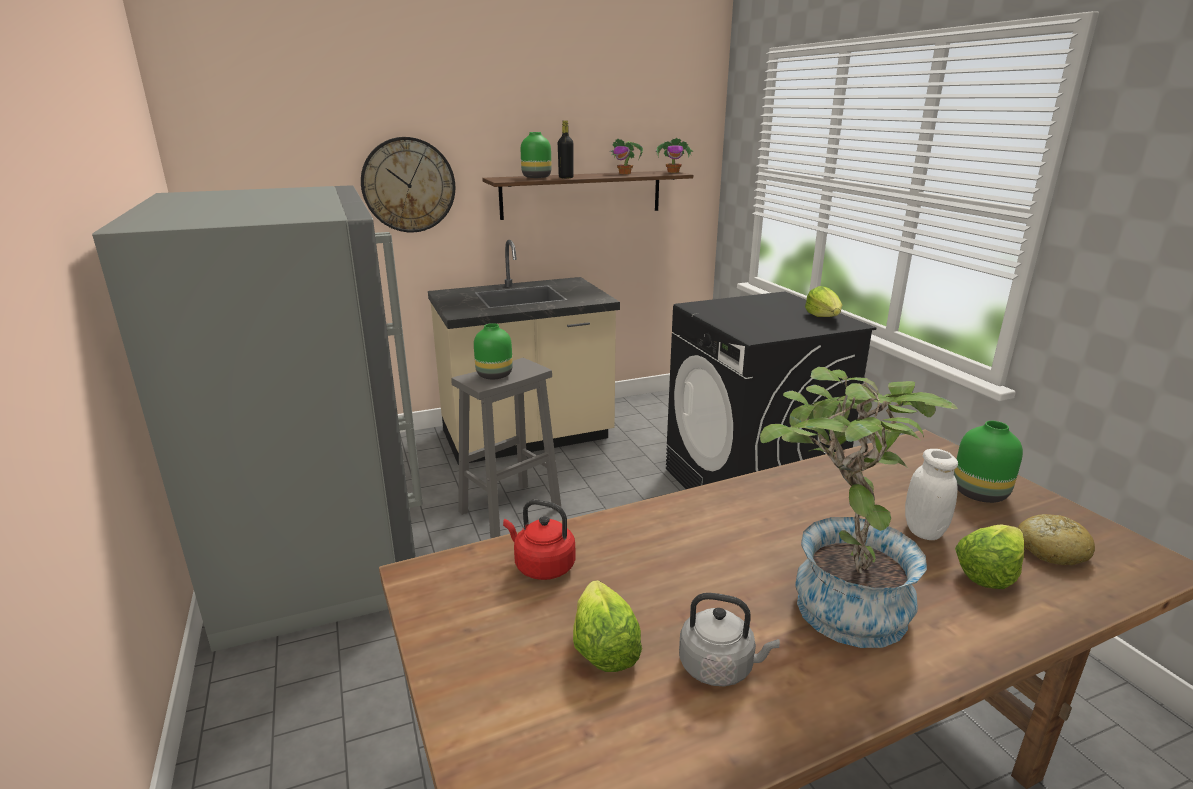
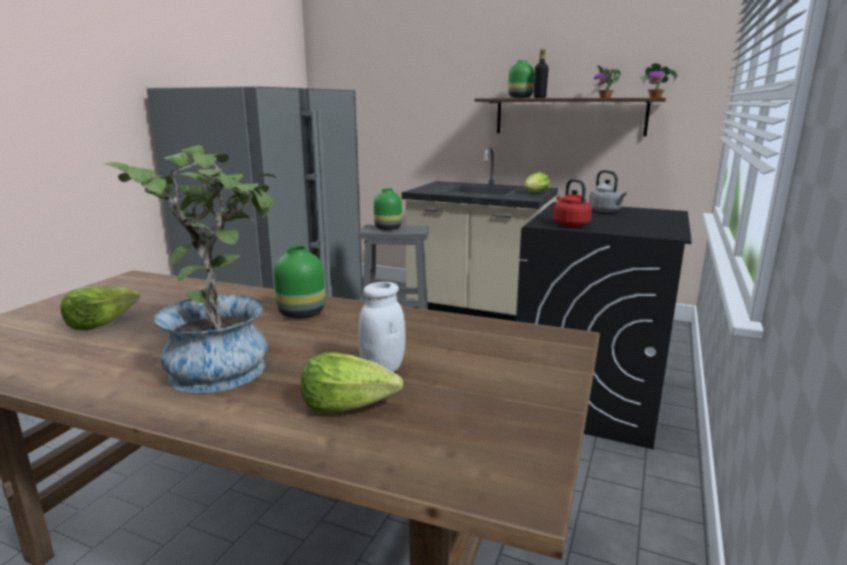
camera: 45 degrees right, 5 degrees down
(408, 185) = (434, 102): wall clock -> none
(541, 566) = (170, 292): red kettle -> red kettle (569, 224)
(720, 667) = (105, 352): grey kettle -> grey kettle (606, 211)
(824, 317) = (658, 227): lettuce -> lettuce (535, 193)
(981, 493) = (505, 377): green vase -> green vase (302, 314)
(1050, 550) = (440, 425): bread -> none

